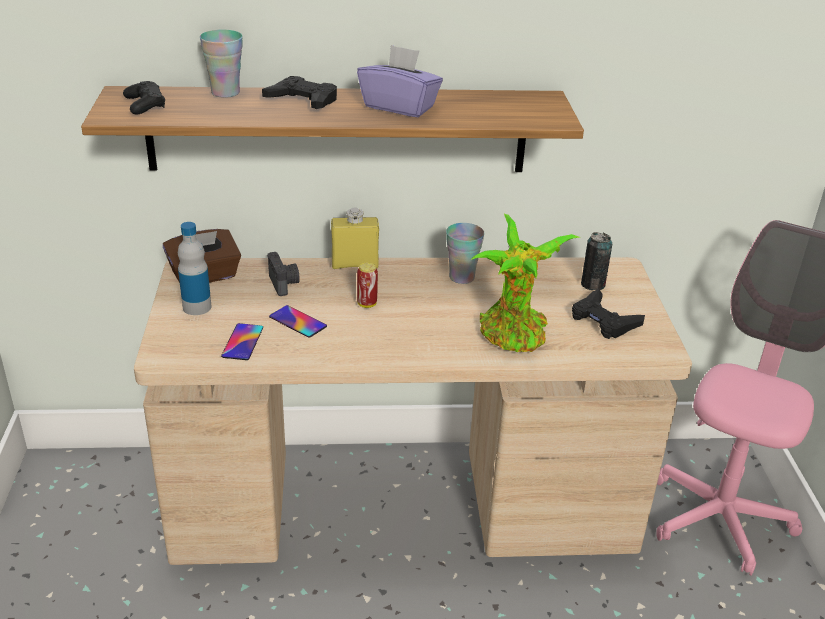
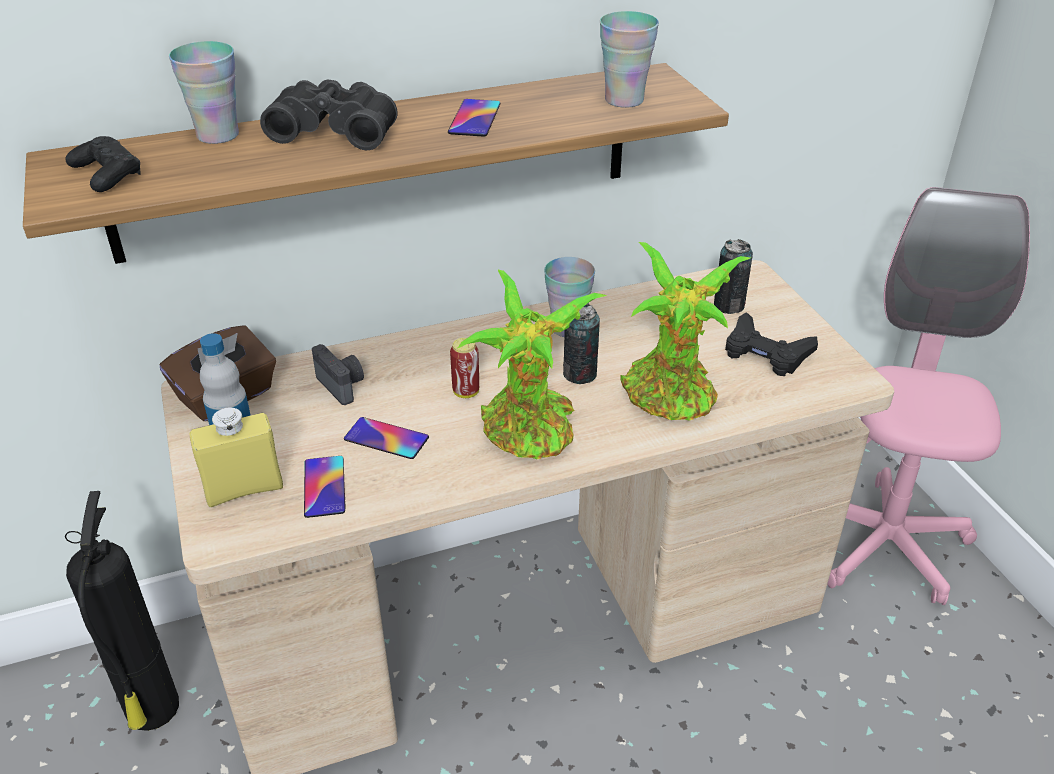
camera: 15 degrees left, 5 degrees up
(119, 501) = (152, 712): none -> fire extinguisher
(302, 100) = (336, 130): black game controller -> black binoculars
(355, 264) = (423, 338): yellow bottle -> yellow bottle (244, 489)
(398, 338) = (530, 434): none -> potted plant
(399, 107) = (475, 118): purple tissue box -> phone
(454, 308) = (580, 374): none -> can
(513, 110) = (624, 100): none -> cup

